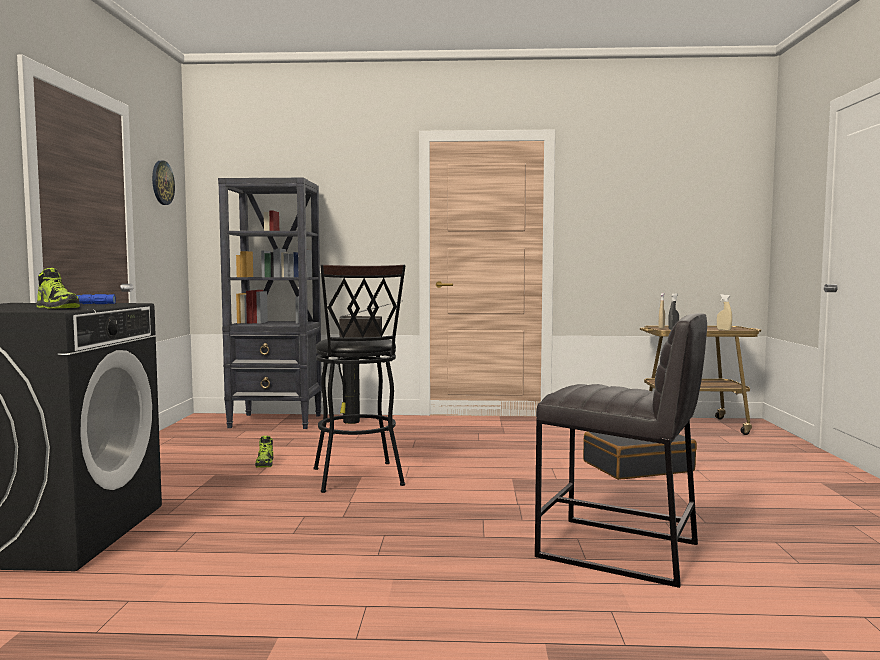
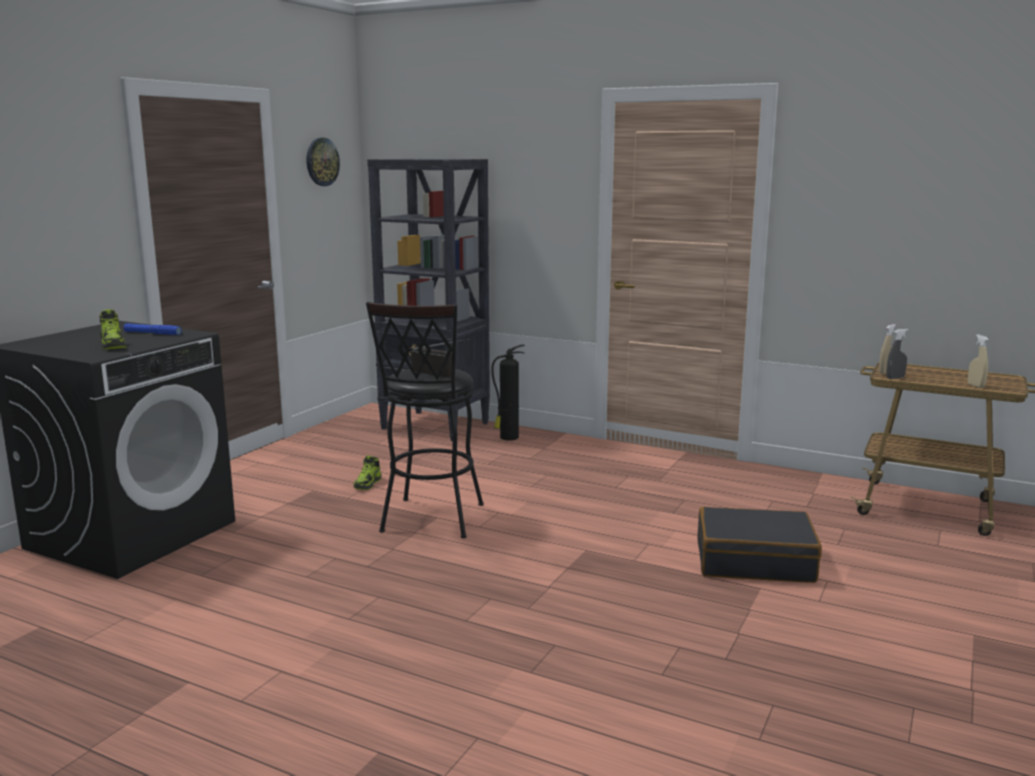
camera: 25 degrees right, 10 degrees up
(619, 551) = (576, 671): grey stool -> none

